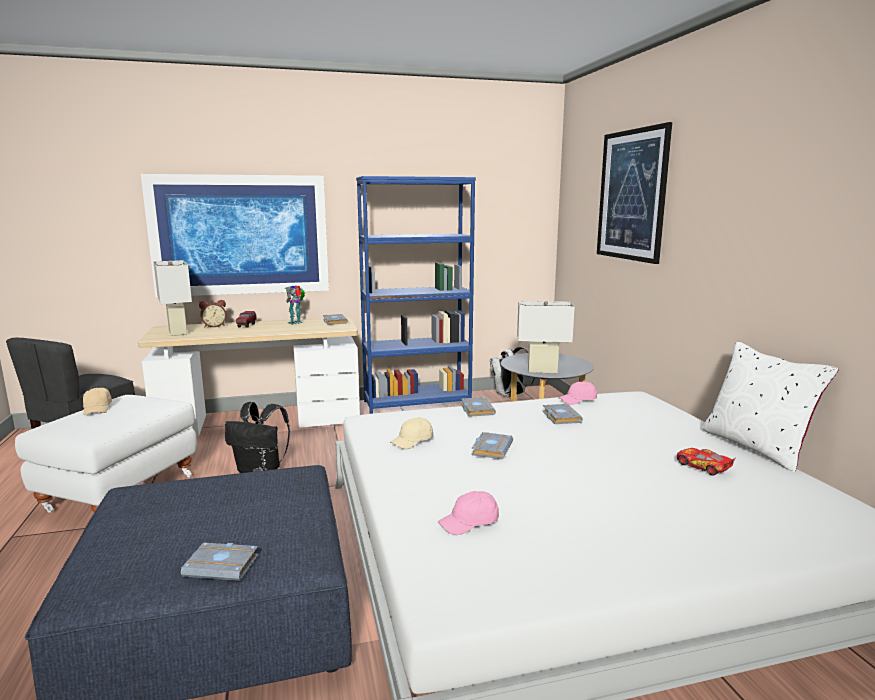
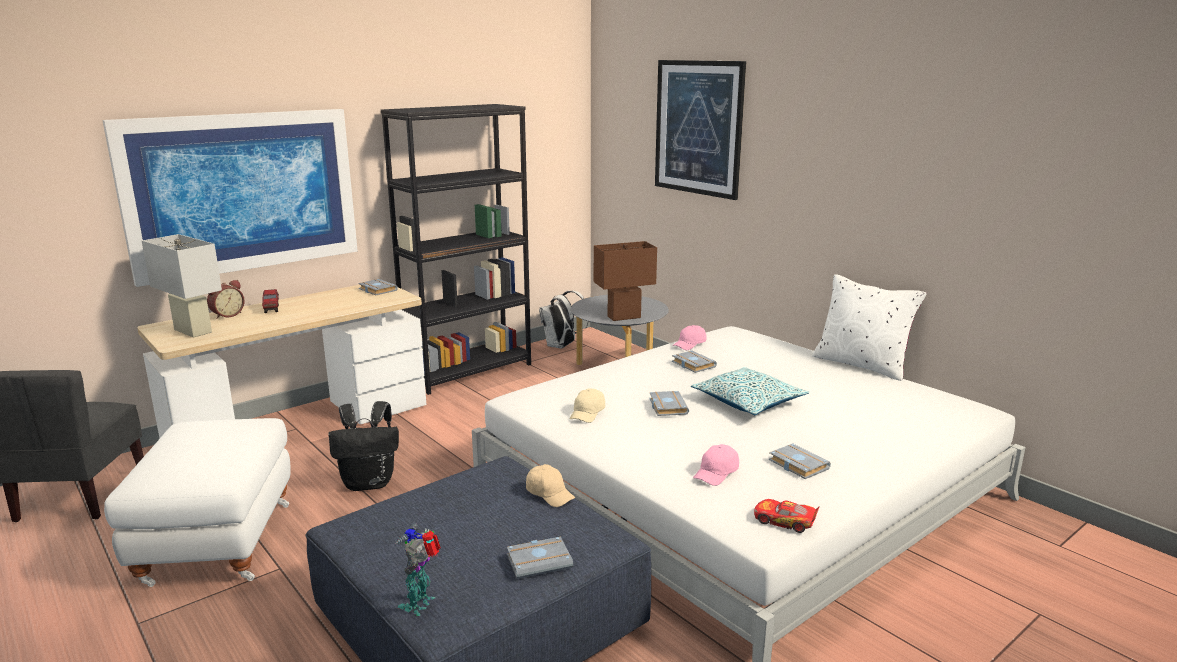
camera: 25 degrees left, 5 degrees up
(97, 409) = (177, 447): beige cap -> beige cap (550, 494)
(296, 323) = (331, 297): toy robot -> toy robot (420, 603)
(417, 403) = (469, 371): blue bookcase -> black bookcase
(476, 409) = (609, 370): grey book -> grey book (796, 465)
(542, 371) = (624, 317): white table lamp -> brown table lamp
(581, 460) = (748, 402): none -> pillow
(703, 466) = (841, 389): toy car -> toy car (784, 521)

